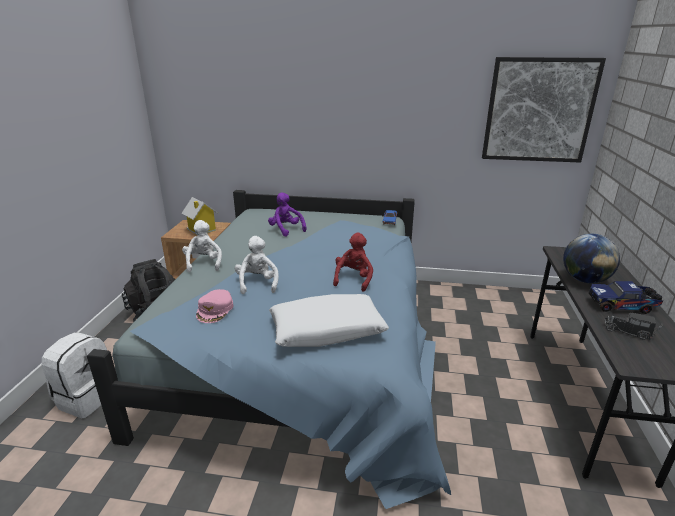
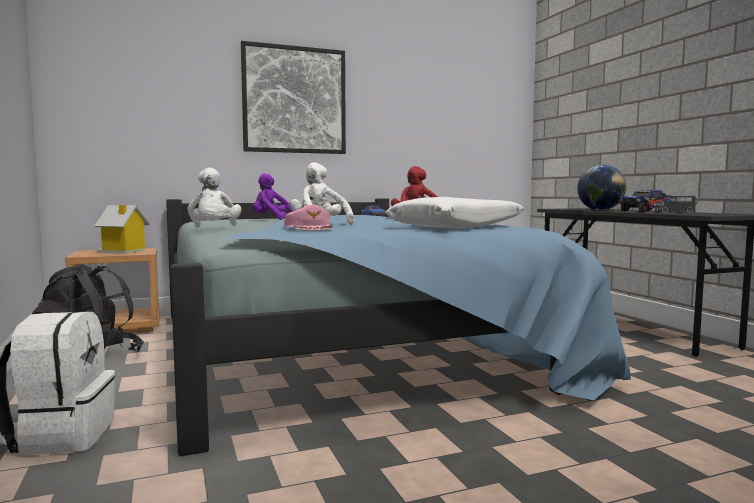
camera: 30 degrees left, 20 degrees down
(204, 263) = (214, 228): white plush toy -> white plush toy turned 150 degrees counterclockwise
(539, 110) = (484, 108): picture -> picture (294, 100)

